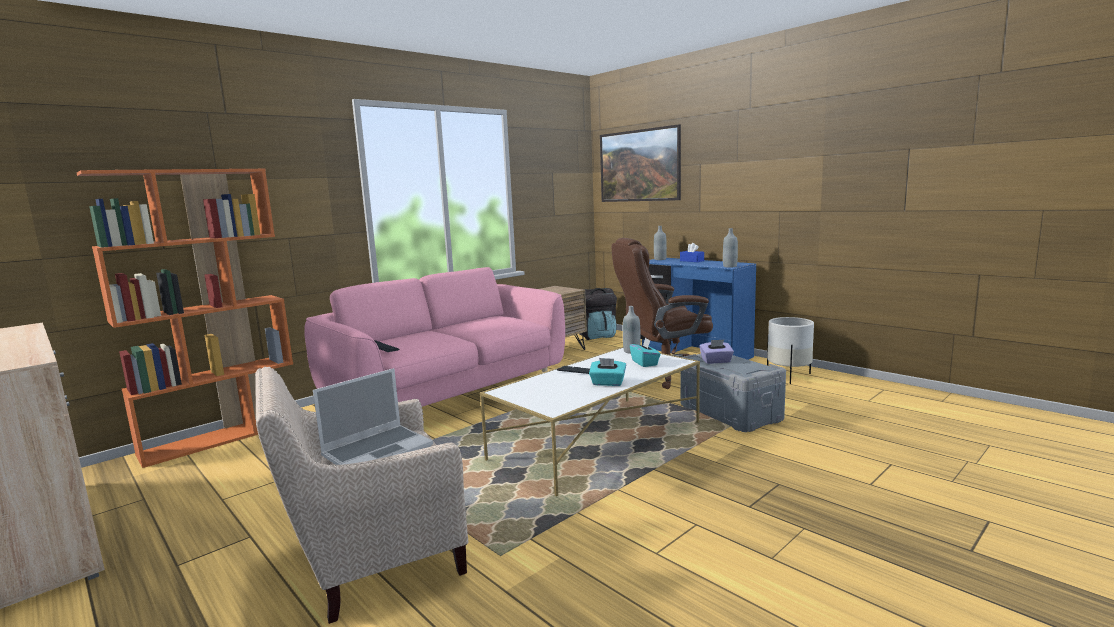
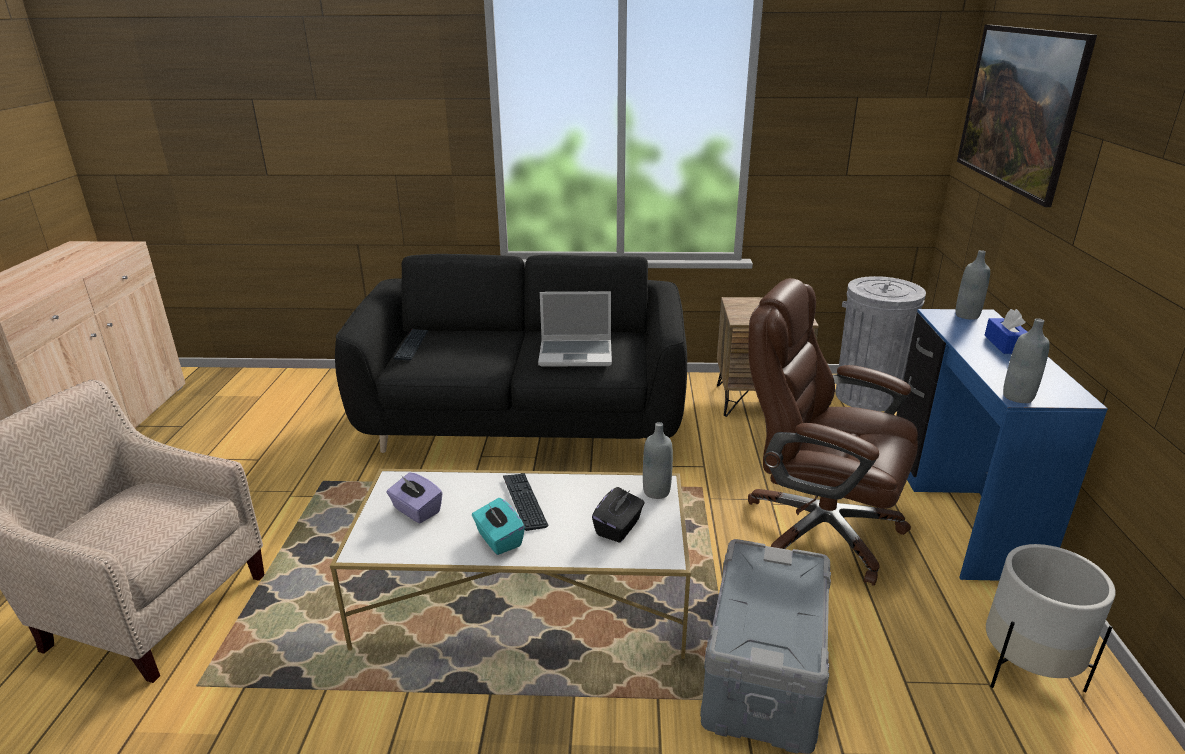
camera: 45 degrees right, 15 degrees up
(223, 437) = (311, 380): orange bookcase -> none
(378, 451) = (137, 512): laptop -> laptop (576, 354)
(448, 396) = (525, 422): pink sofa -> black sofa
(596, 336) = (867, 396): black backpack -> grey trash can
(645, 363) = (618, 528): turquoise tissue box -> black tissue box
(716, 361) = (766, 581): purple tissue box -> purple tissue box (416, 510)

